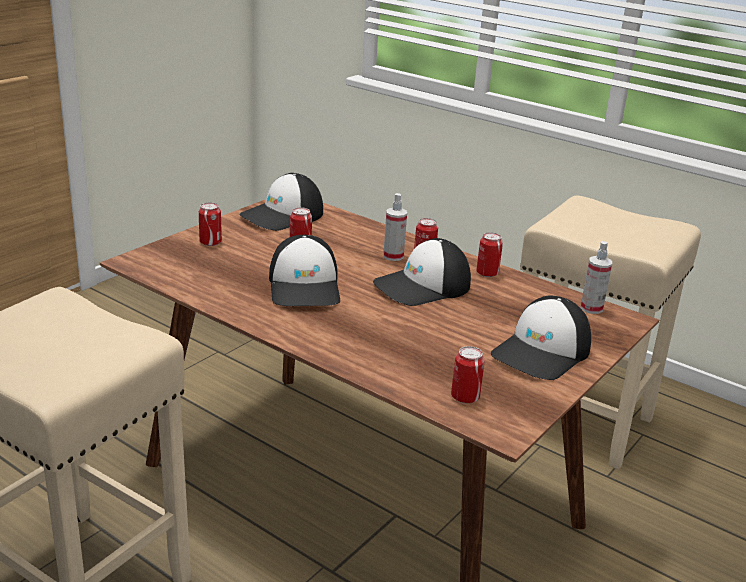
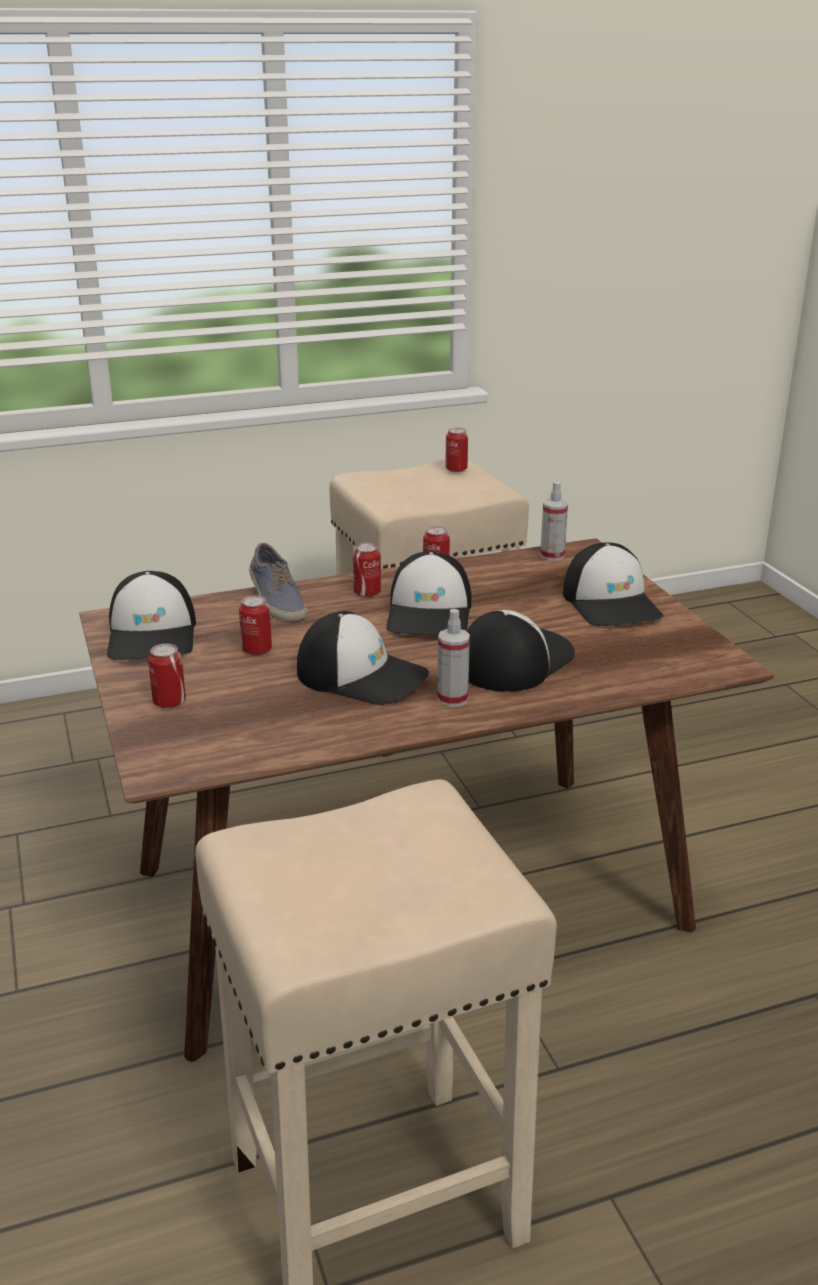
camera: 55 degrees left, 0 degrees up
(371, 235) = (276, 601): none -> shoe
(390, 334) = (514, 661): none -> cap
(393, 256) = (343, 606): spray bottle -> spray bottle (452, 699)
(465, 397) = (662, 663): can -> can (456, 469)

